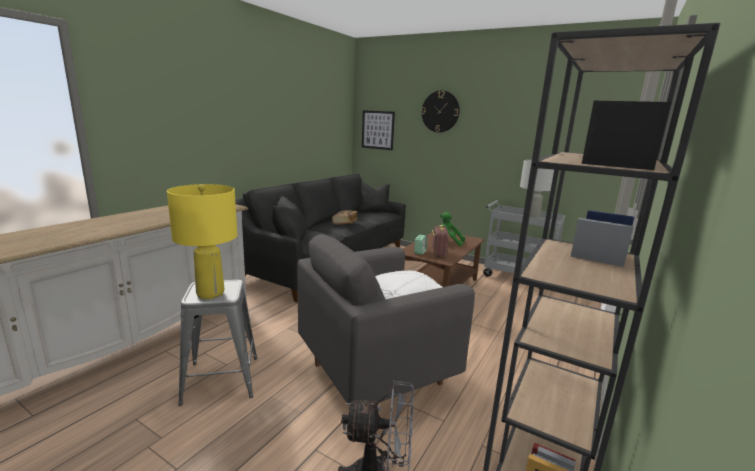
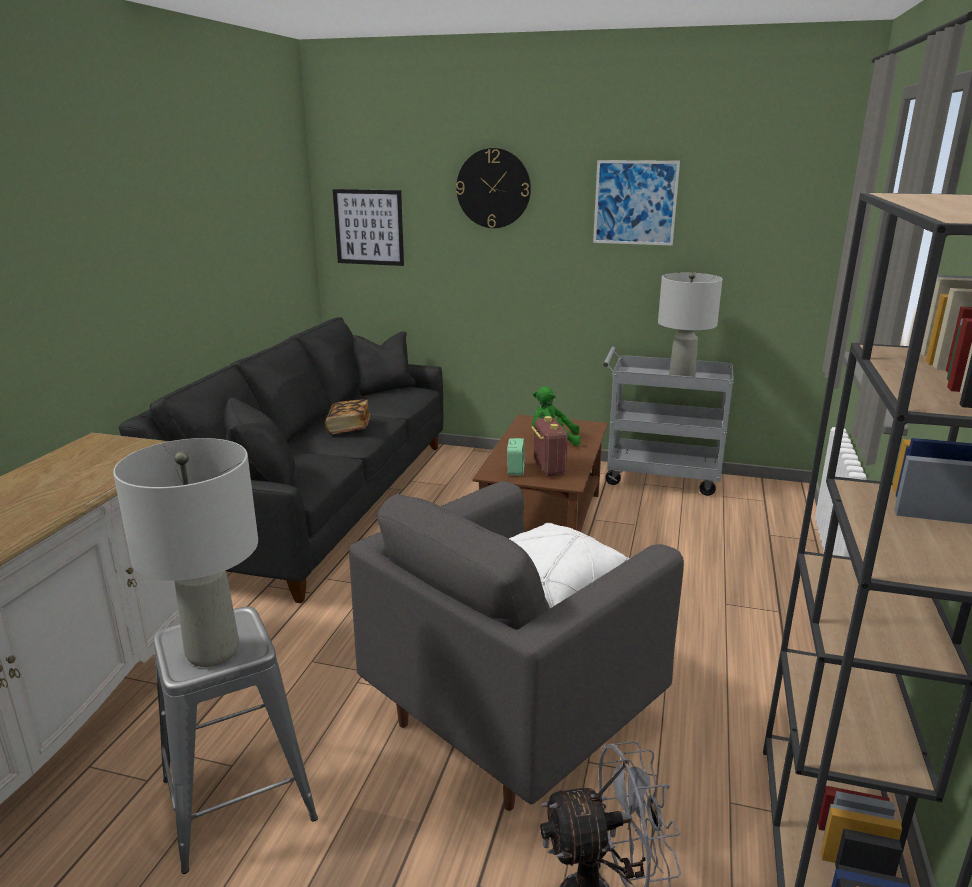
camera: 15 degrees left, 5 degrees up
(211, 293) = (213, 651): yellow table lamp -> grey table lamp
(515, 121) = (635, 203): none -> picture

